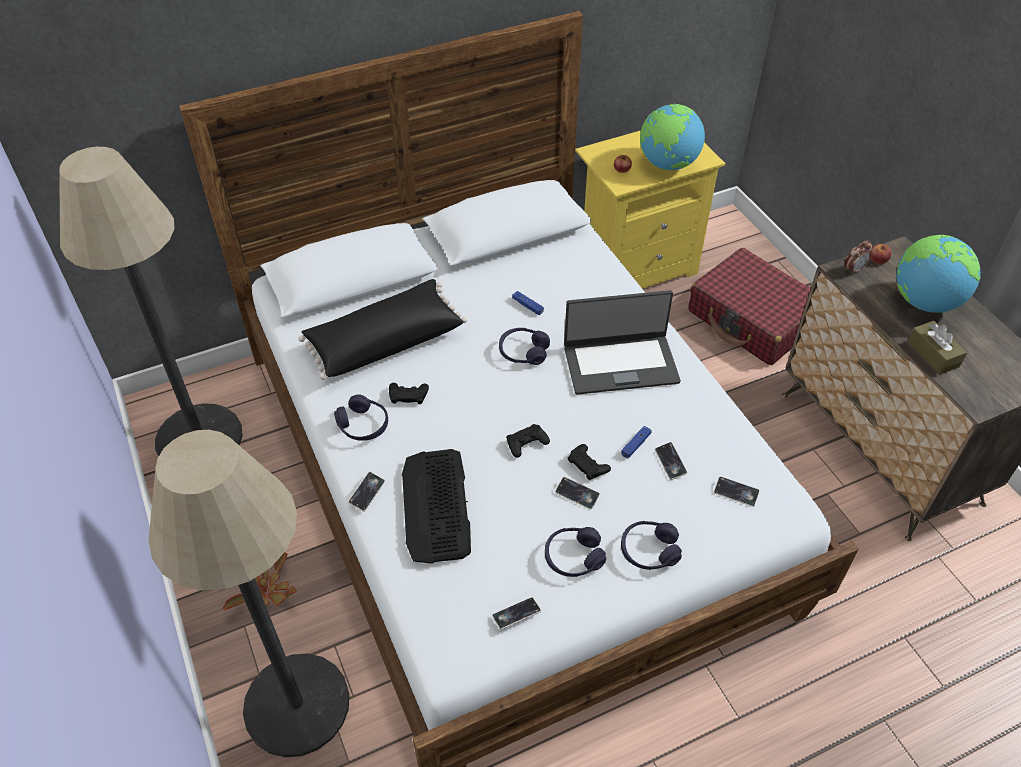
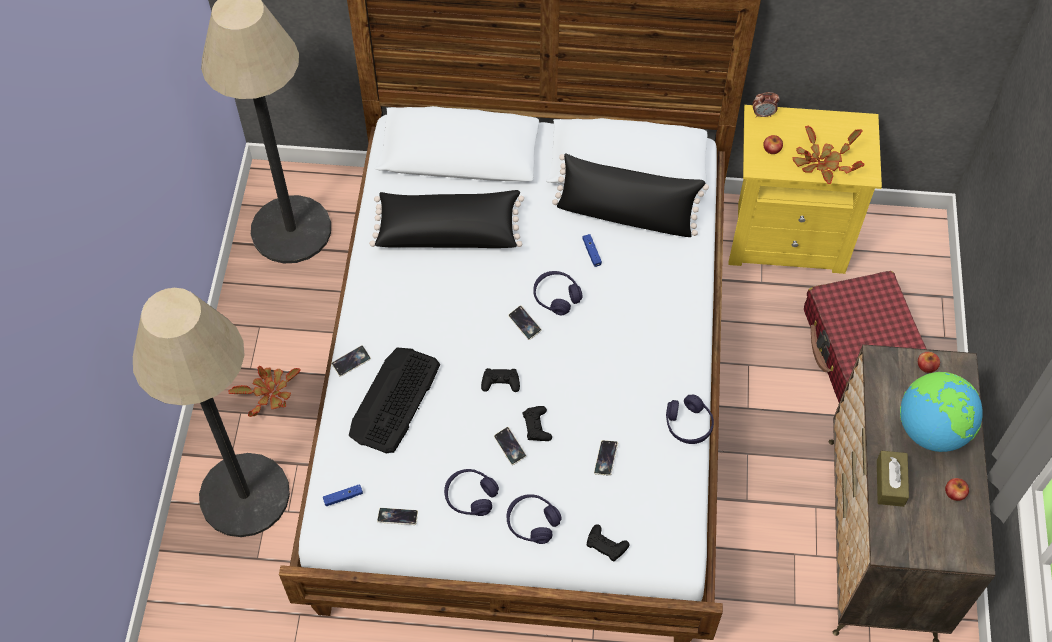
camera: 30 degrees right, 10 degrees up
(363, 425) = (384, 301): purple headphones -> purple headphones (688, 424)
(408, 395) = (435, 291): black game controller -> black game controller (606, 544)
(535, 267) = (626, 215): none -> black pillow
(620, 364) = (631, 348): laptop -> none
(635, 445) = (588, 429): blue game controller -> blue game controller (343, 497)
(667, 164) = (821, 163): globe -> potted plant
(736, 493) = (639, 513): phone -> phone (524, 324)
(853, 270) = (892, 365): alarm clock -> alarm clock (763, 114)
(985, 338) = (955, 492): none -> apple

